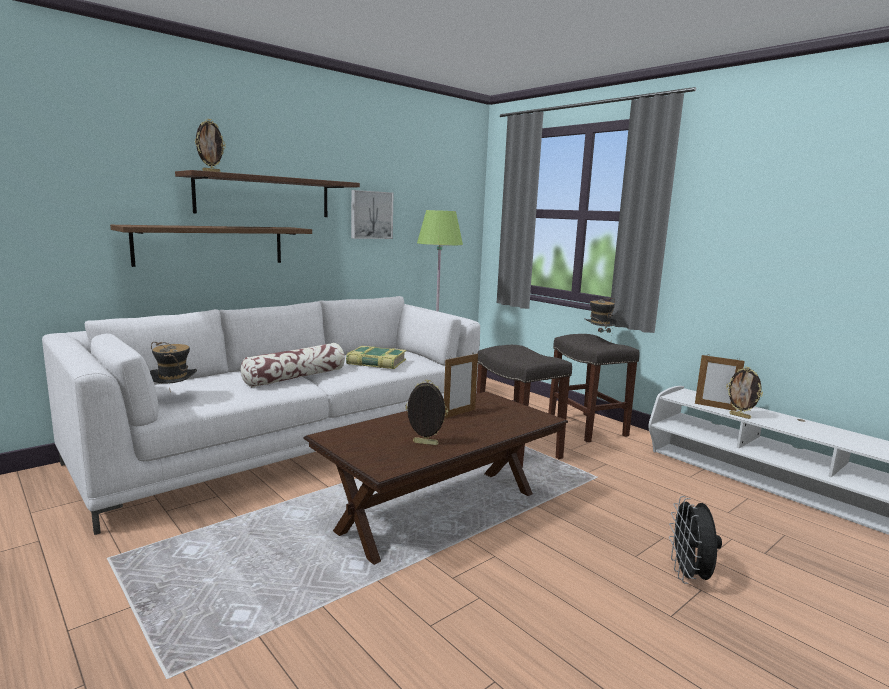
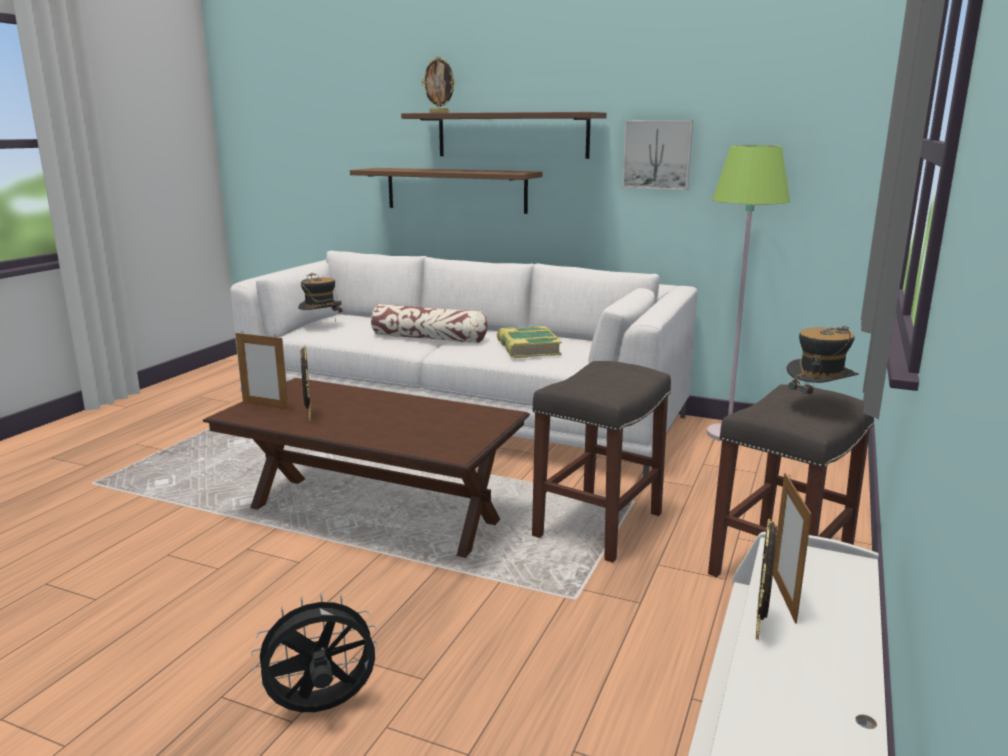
camera: 65 degrees right, 5 degrees up
(459, 413) = (418, 413): picture frame -> picture frame (265, 406)

